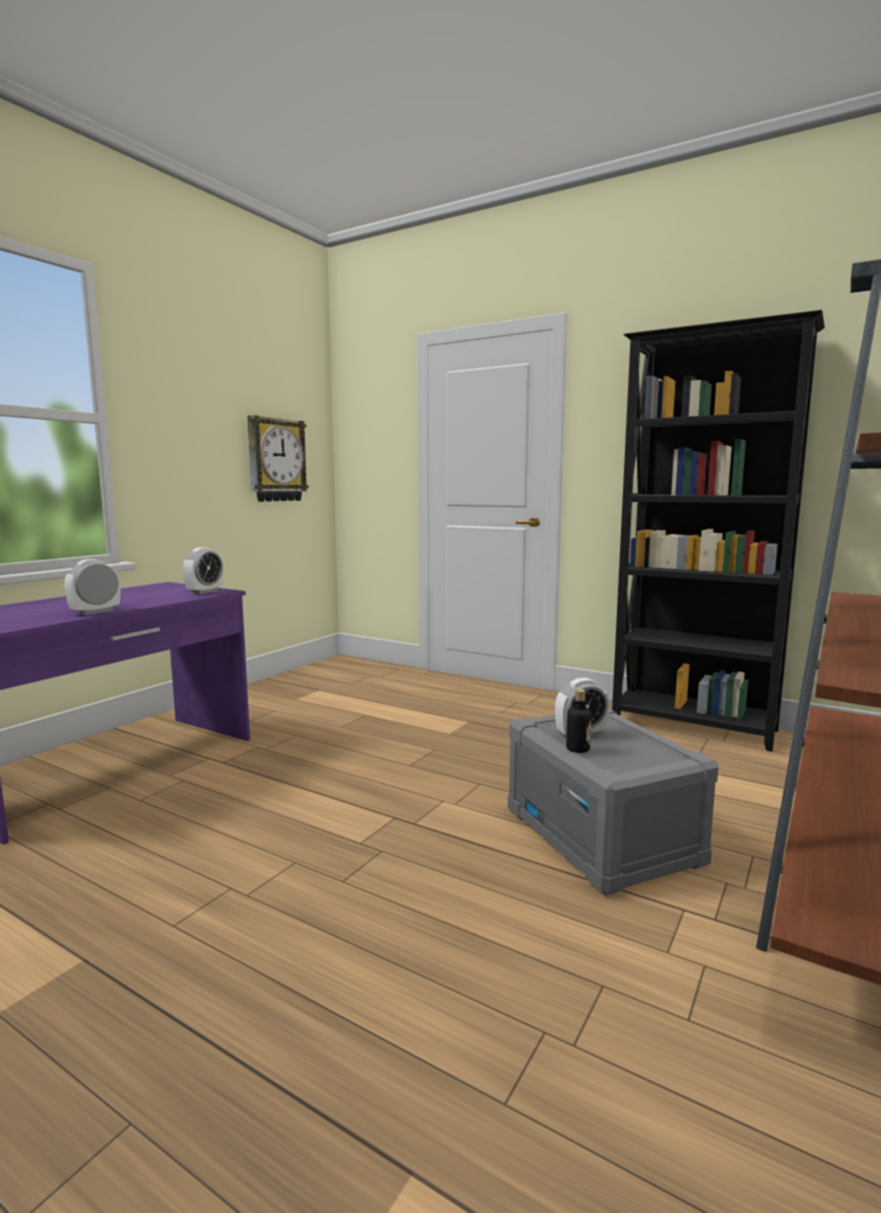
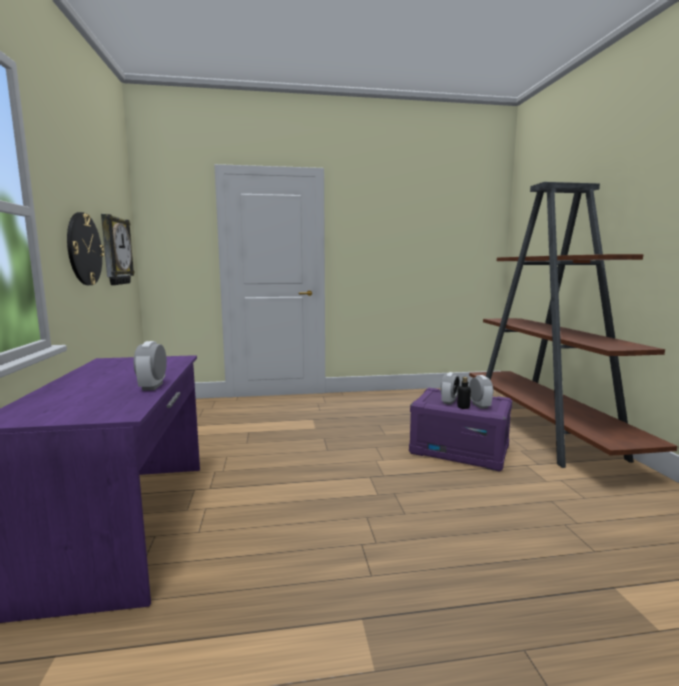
camera: 40 degrees left, 0 degrees up
(204, 458) = (84, 249): none -> wall clock
(204, 592) = (171, 360): alarm clock -> alarm clock (479, 405)
(602, 836) = (460, 450): grey storage box -> purple storage box
(694, 726) = (411, 394): black bookcase -> none

